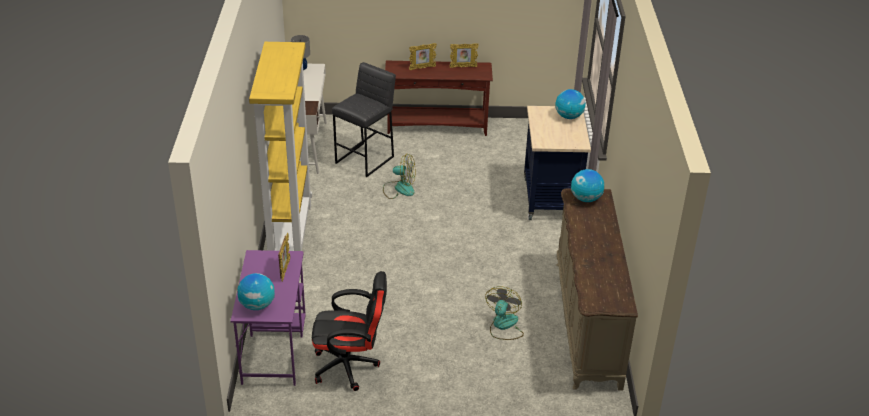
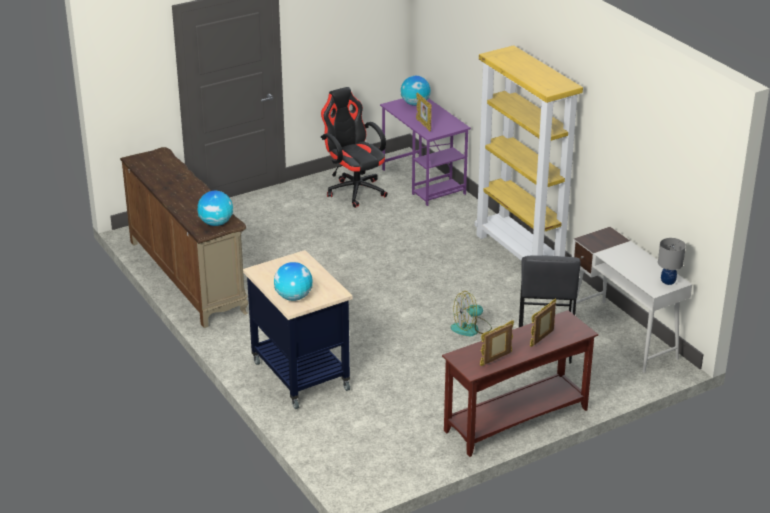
camera: 150 degrees right, 5 degrees down
(351, 367) = (354, 190): black office chair -> black office chair turned 90 degrees clockwise
(503, 326) = (259, 251): fan -> none

